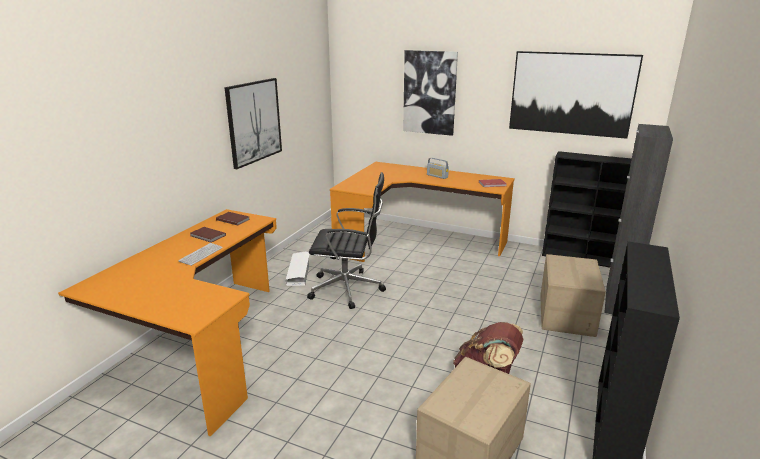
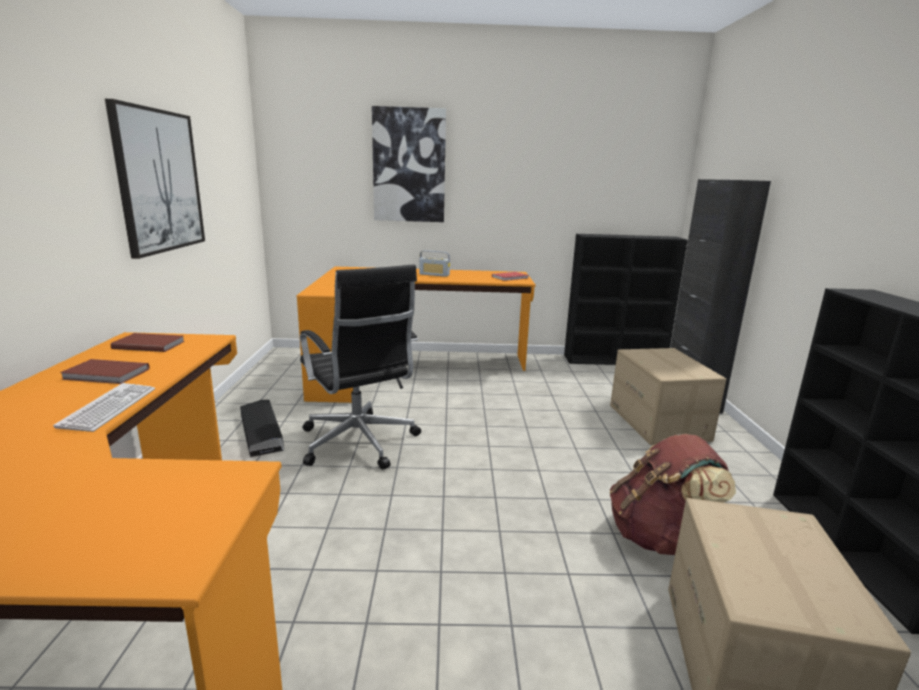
camera: 25 degrees left, 5 degrees down
(299, 272) = (261, 432): white storage box -> black storage box
(348, 289) = (359, 443): black office chair -> black office chair turned 75 degrees clockwise
(571, 94) = (588, 162): picture -> none

